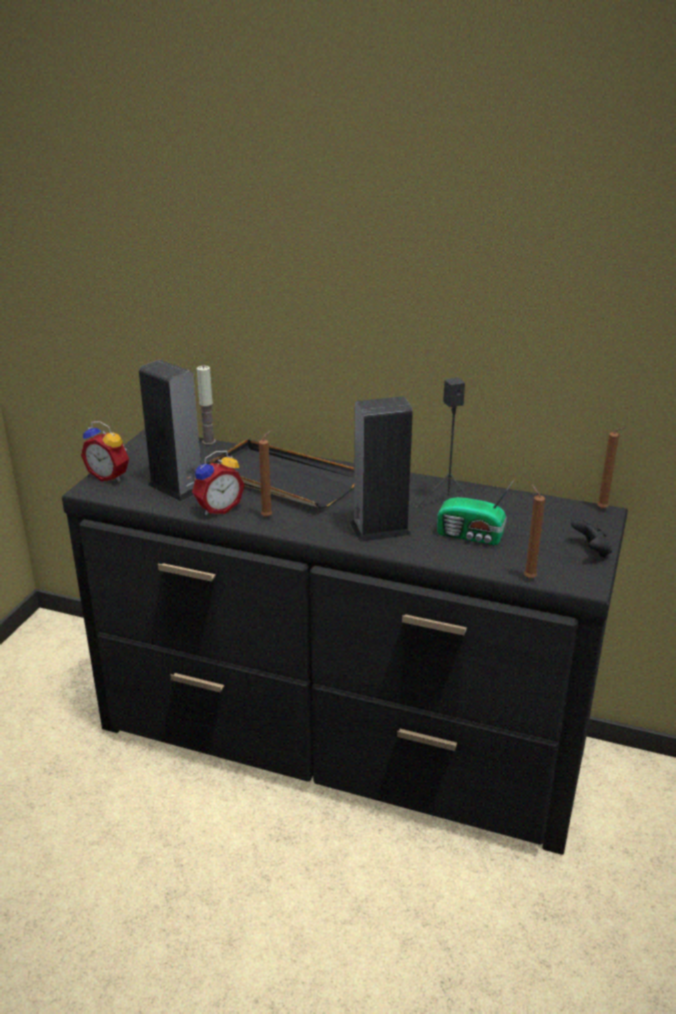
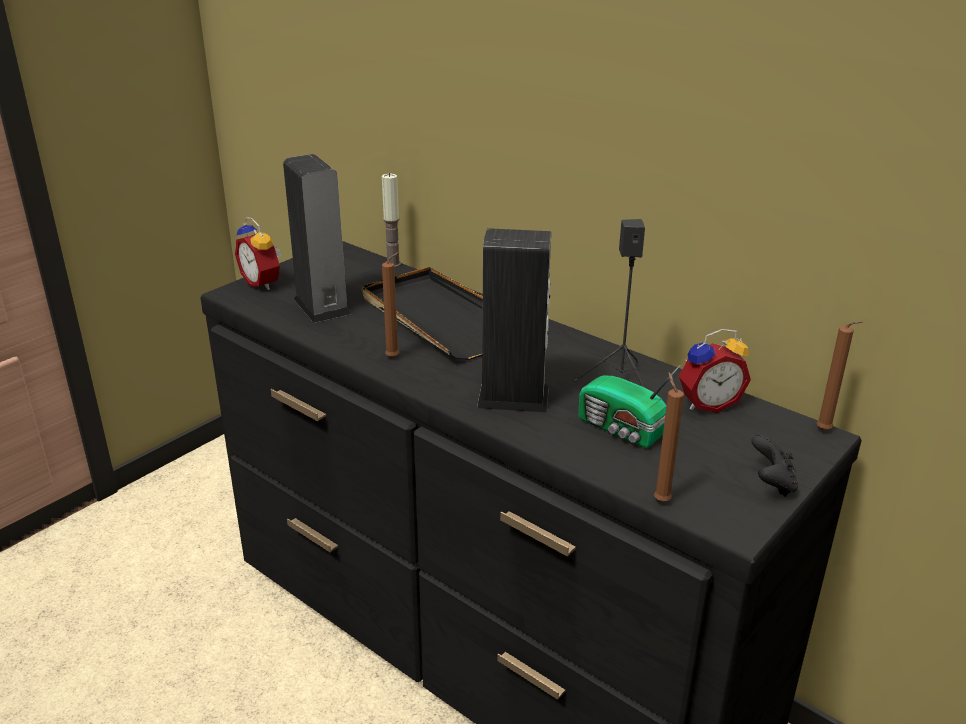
camera: 20 degrees right, 0 degrees up
(218, 508) = (347, 337): alarm clock -> alarm clock (707, 403)

